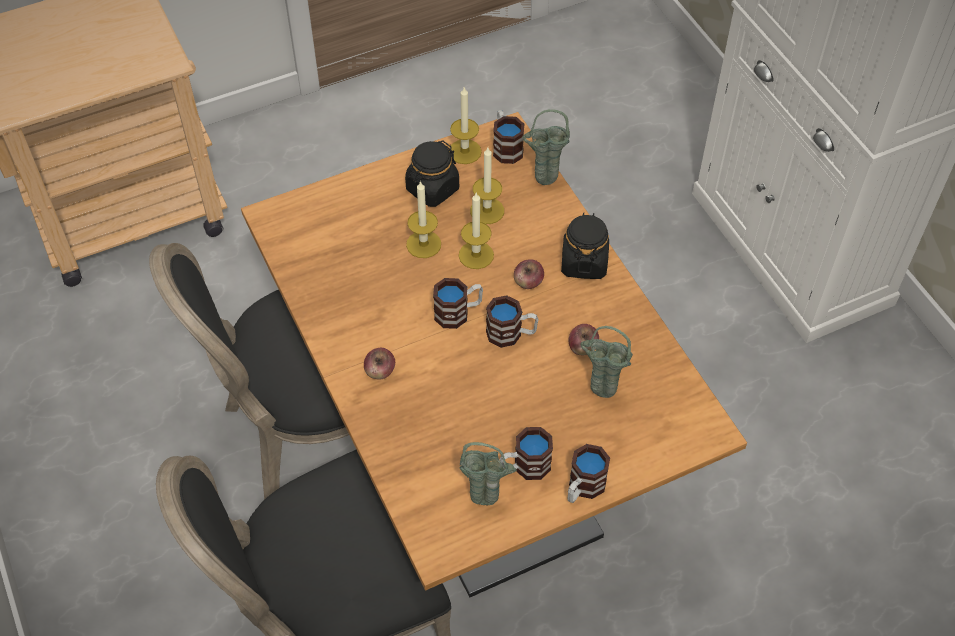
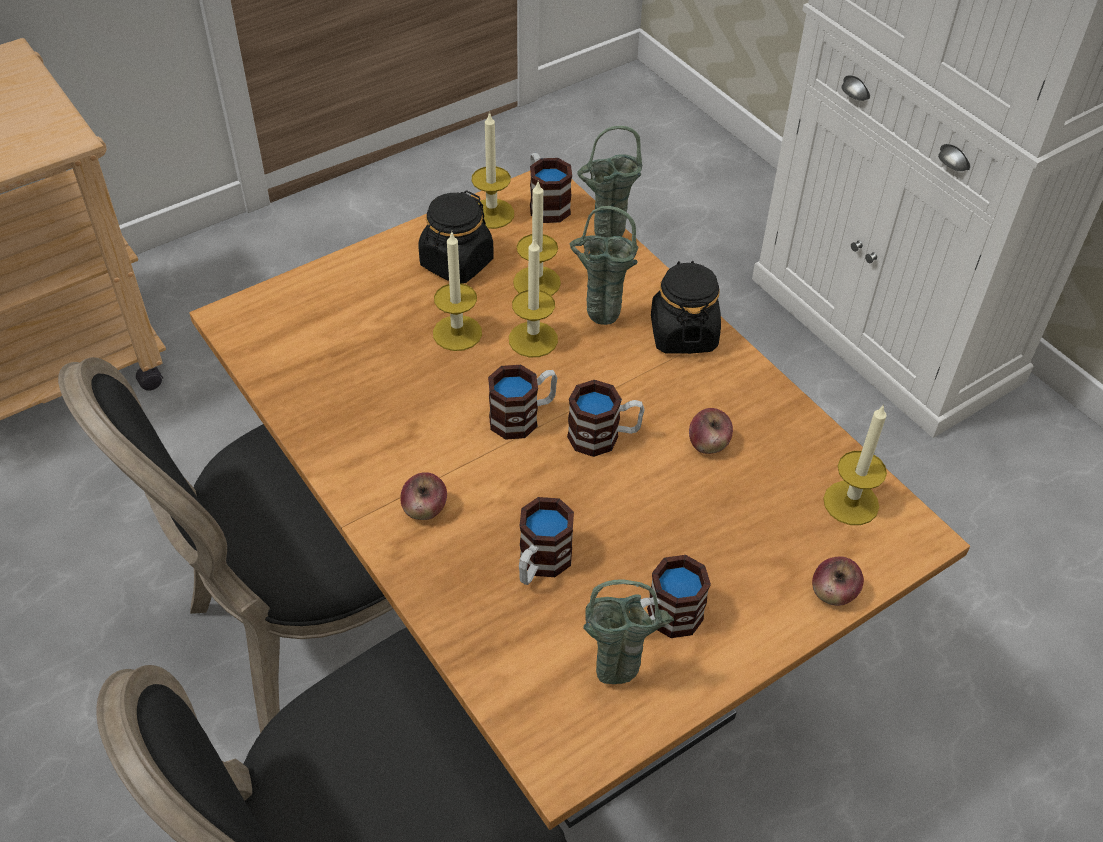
camera: 10 degrees left, 5 degrees down
(528, 282) = (613, 367): apple -> apple (833, 593)
(583, 488) = (756, 639): mug -> mug (540, 564)
(599, 394) = (747, 504): green vase -> green vase (598, 322)
(672, 402) = (851, 503): none -> candle

